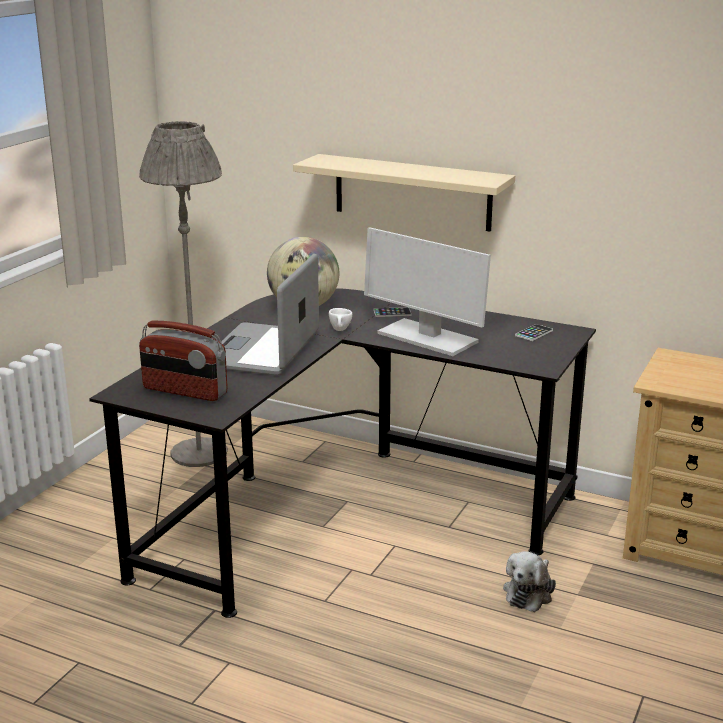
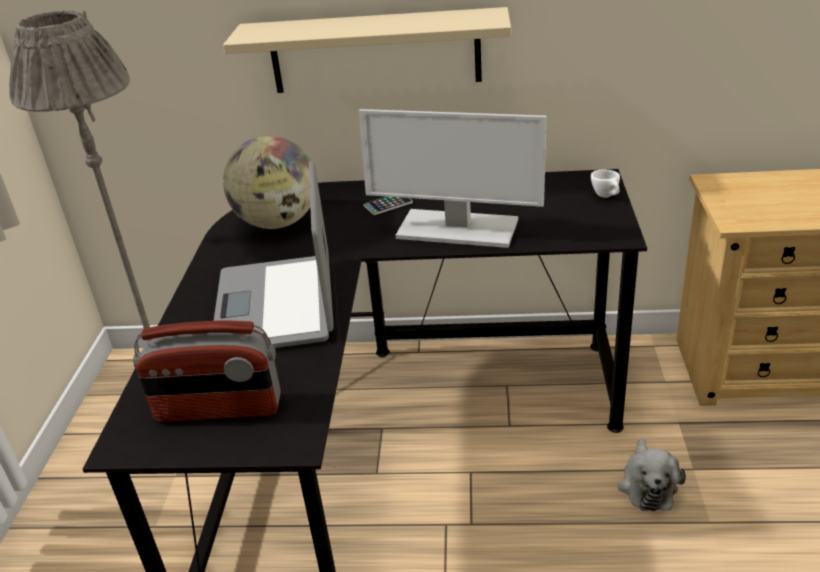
camera: 20 degrees left, 10 degrees up
(340, 330) = (349, 246): white cup -> white cup (607, 196)
(534, 333) = (564, 191): phone -> none

